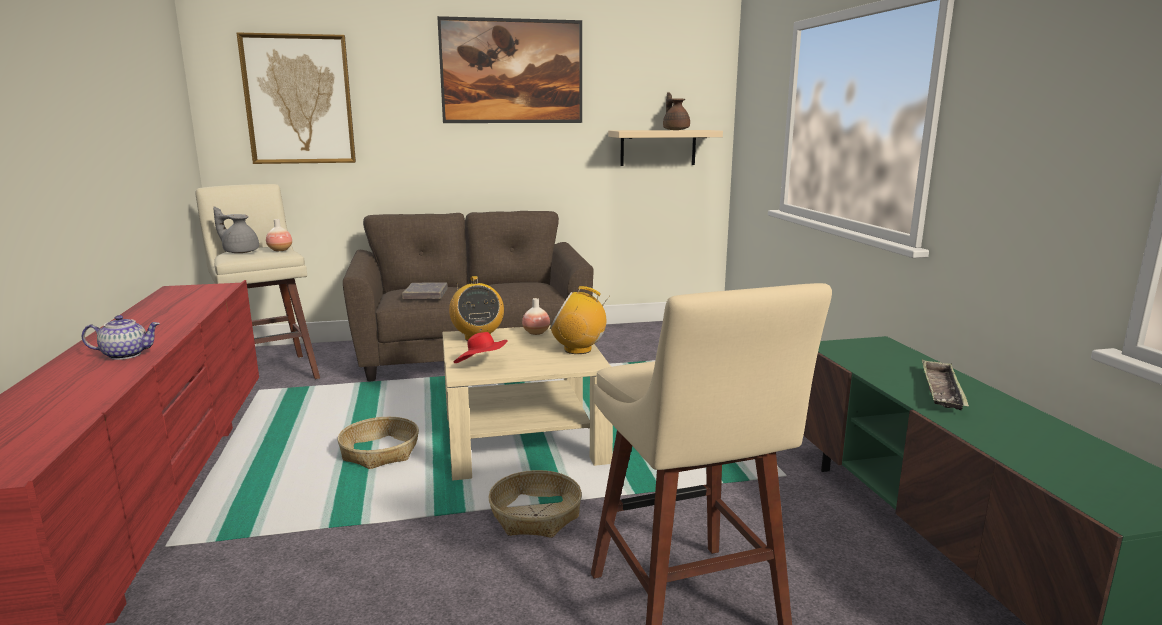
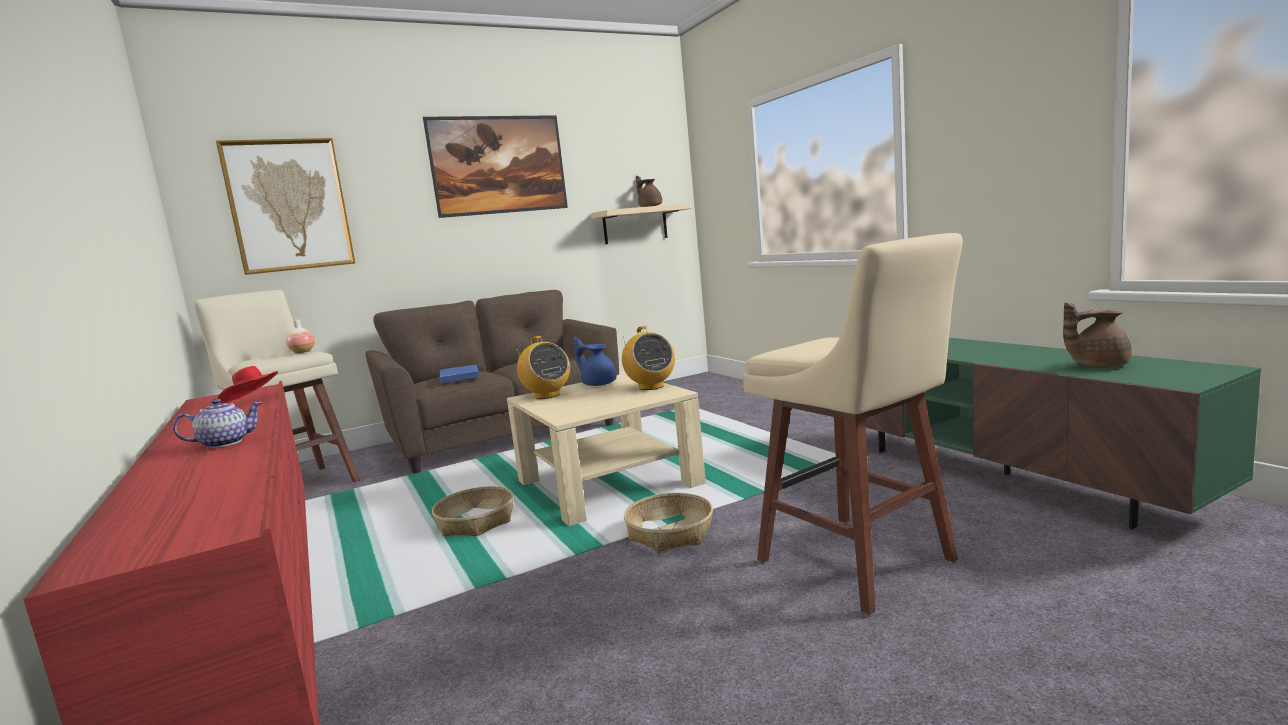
camera: 15 degrees left, 5 degrees down
(240, 252) = (258, 359): grey teapot -> none
(426, 294) = (459, 377): grey book -> blue book
(482, 365) = (575, 410): red hat -> red hat (253, 400)
(536, 333) = (598, 384): vase -> blue teapot
(578, 349) = (650, 386): radio -> radio turned 105 degrees counterclockwise
(941, 390) = (980, 350): tray -> none
(1050, 452) = (1096, 365): none -> brown teapot

